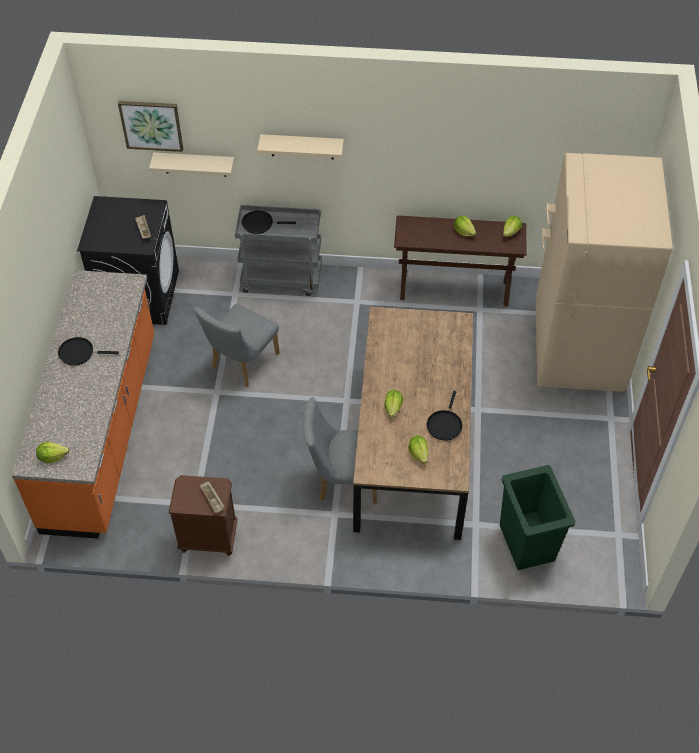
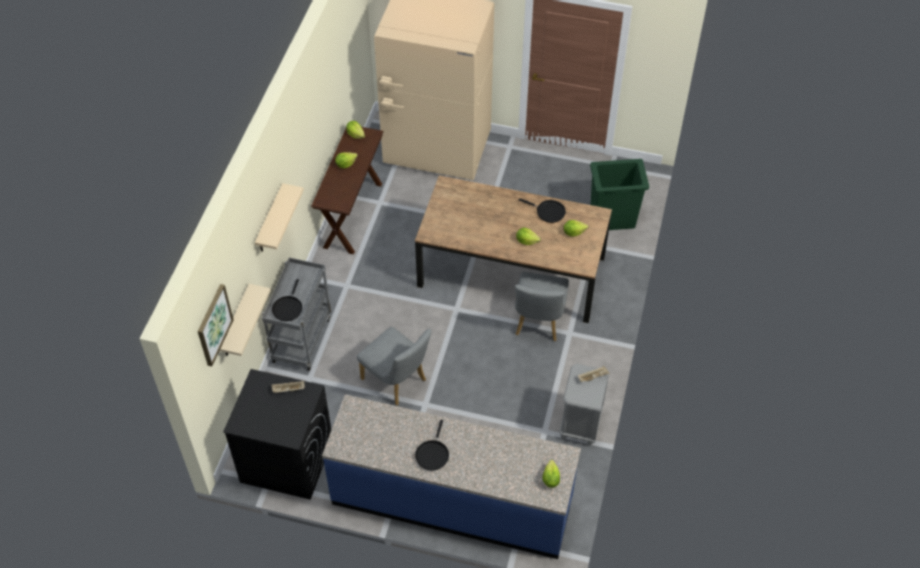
camera: 80 degrees left, 0 degrees up
(102, 431) = (452, 501): orange counter -> blue counter
(208, 538) = (580, 424): brown nightstand -> grey nightstand

